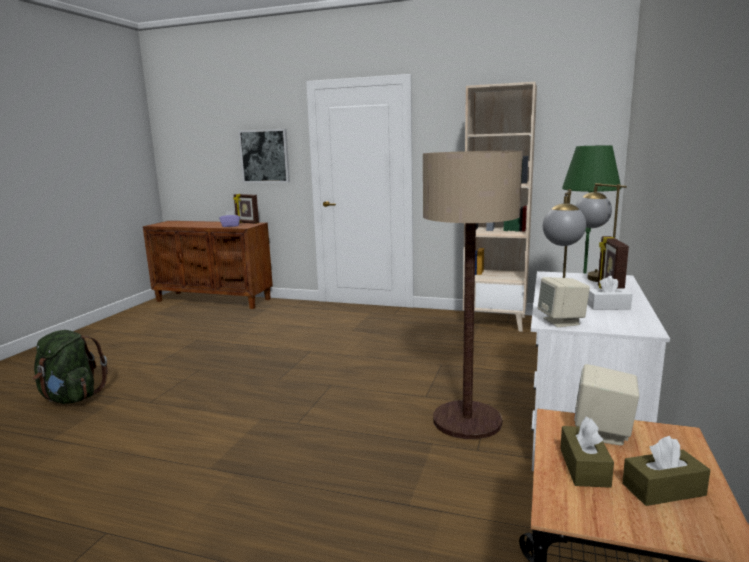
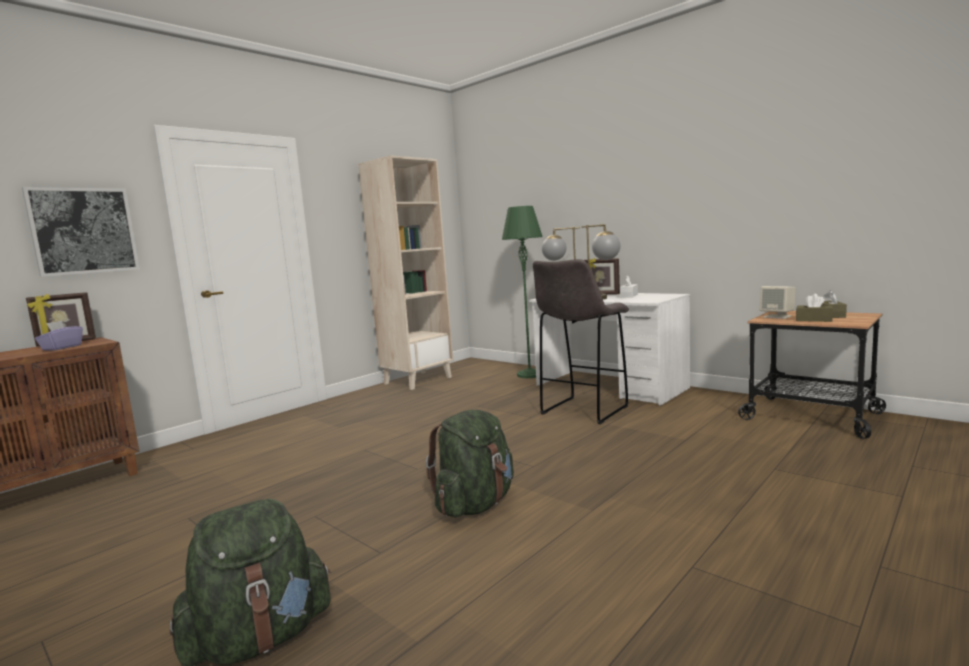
camera: 65 degrees left, 5 degrees down
(217, 415) = (475, 504): none -> green backpack
(467, 421) = (583, 411): floor lamp -> grey stool
(562, 321) = (650, 300): beige speaker -> none

